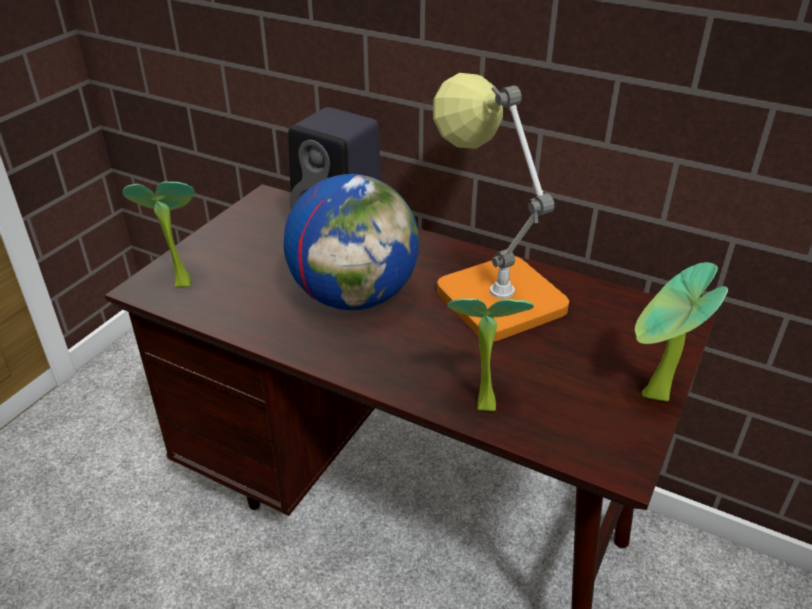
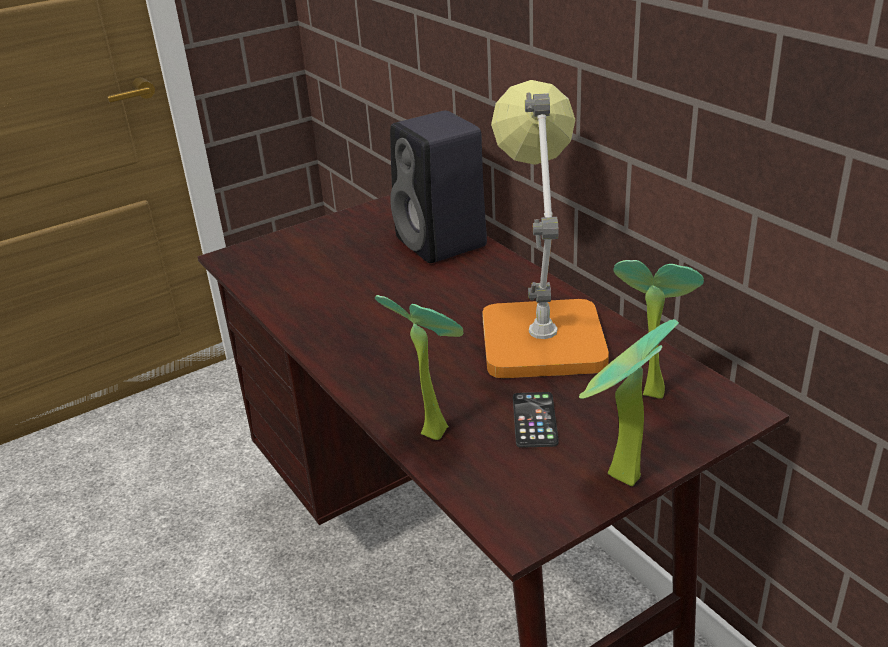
camera: 30 degrees right, 5 degrees down
(179, 281) = (263, 258): potted plant -> potted plant (650, 388)
(355, 296) = (401, 305): globe -> none
(553, 369) = (534, 420): none -> phone

